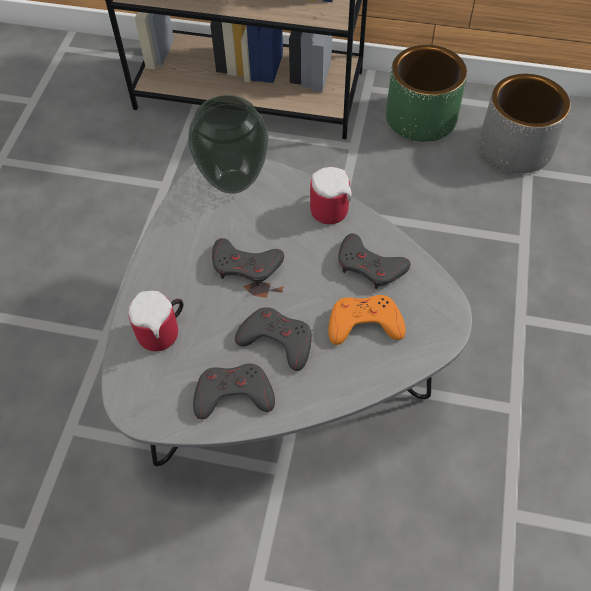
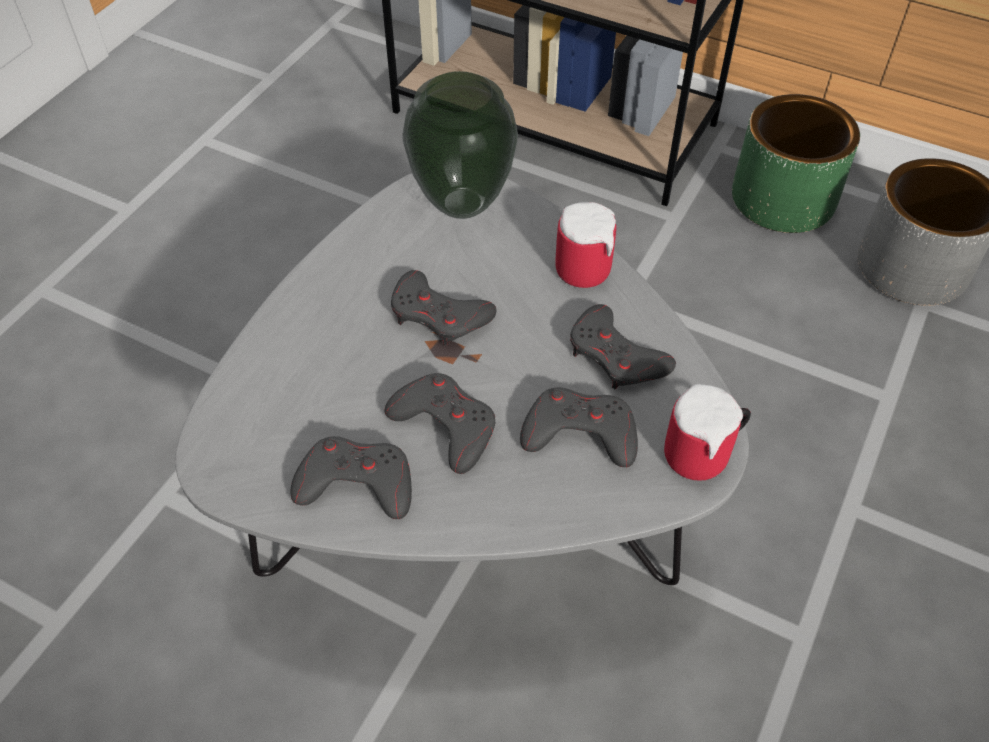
camera: 15 degrees right, 5 degrees down
(164, 332) = (294, 376): mug -> mug (705, 454)
(364, 324) = (580, 433): orange game controller -> grey game controller

